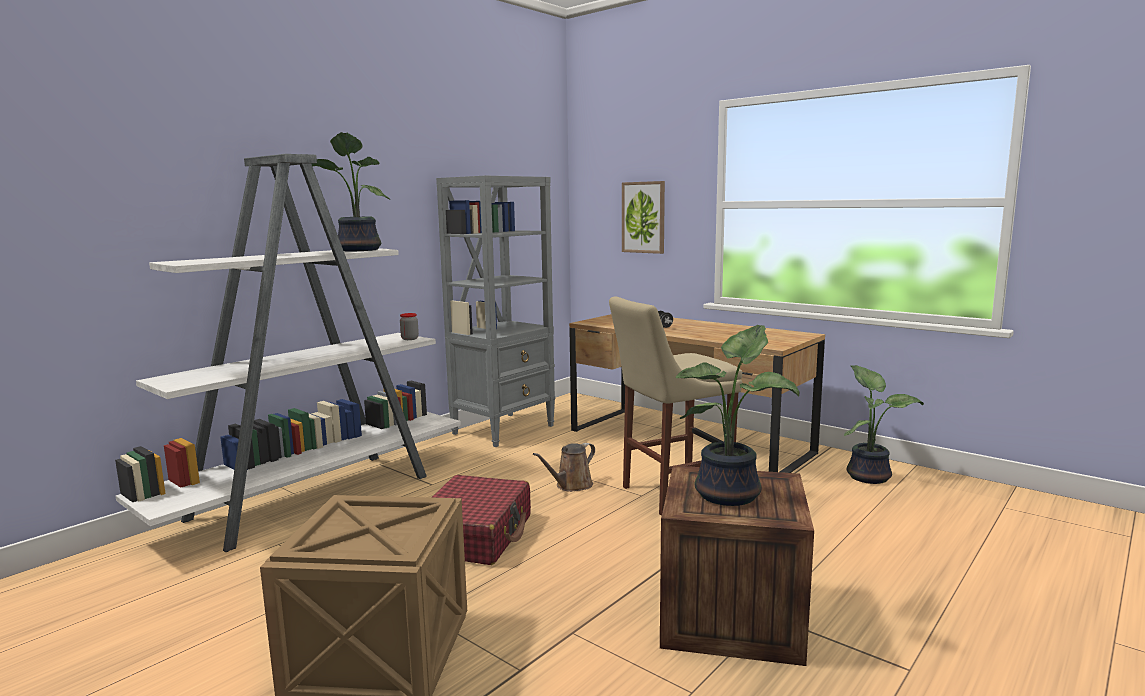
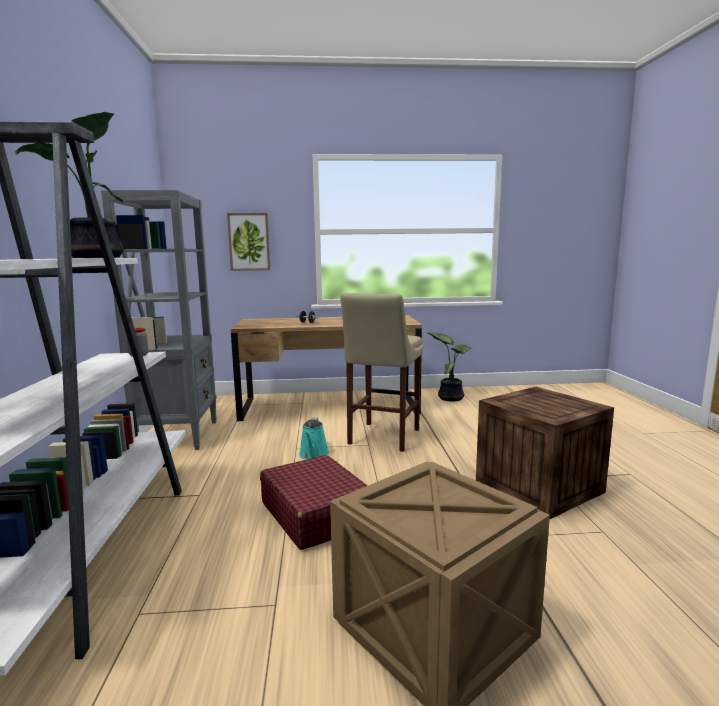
camera: 45 degrees left, 0 degrees up
(571, 486) = (313, 455): brown watering can -> turquoise watering can
(731, 494) = (544, 404): potted plant -> none

